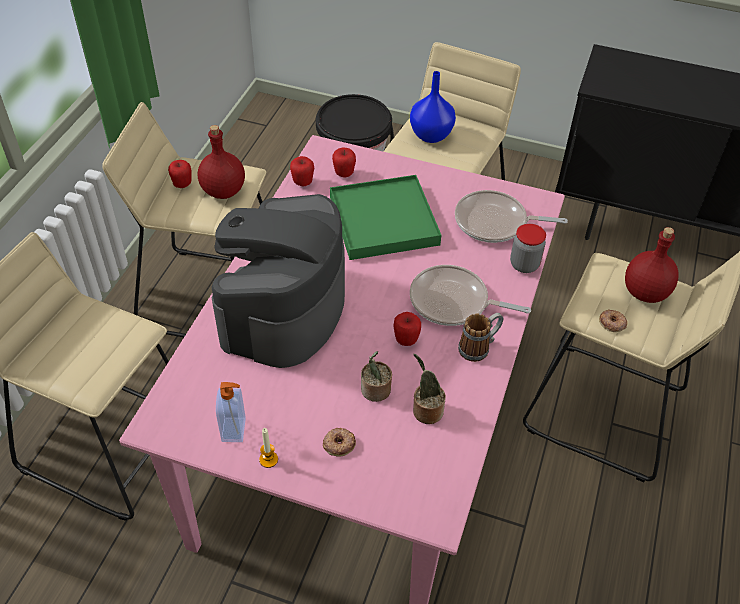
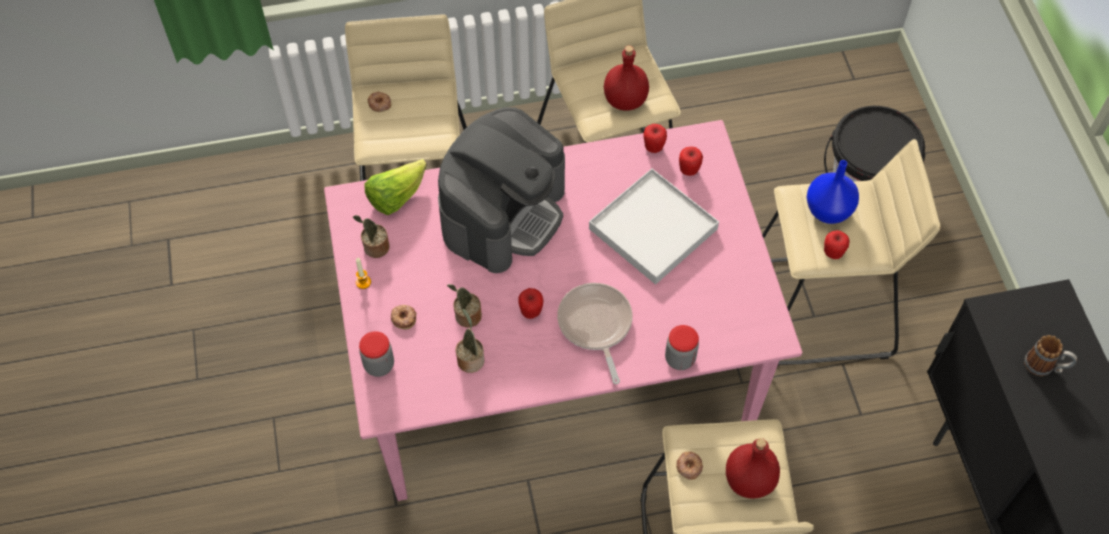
camera: 60 degrees right, 10 degrees up
(48, 359) = (379, 104): none -> donut
(182, 185) = (610, 69): apple -> apple (833, 253)
(190, 382) = (396, 197): none -> lettuce
(235, 430) = (374, 248): soap dispenser -> potted plant
(282, 309) = (503, 213): coffee machine -> coffee machine turned 135 degrees clockwise
(380, 492) = (379, 365): none -> jar
(383, 221) = (652, 229): green tray -> white tray
(479, 347) = (559, 366): mug -> mug (1044, 367)
(495, 222) = (716, 313): frying pan -> none

